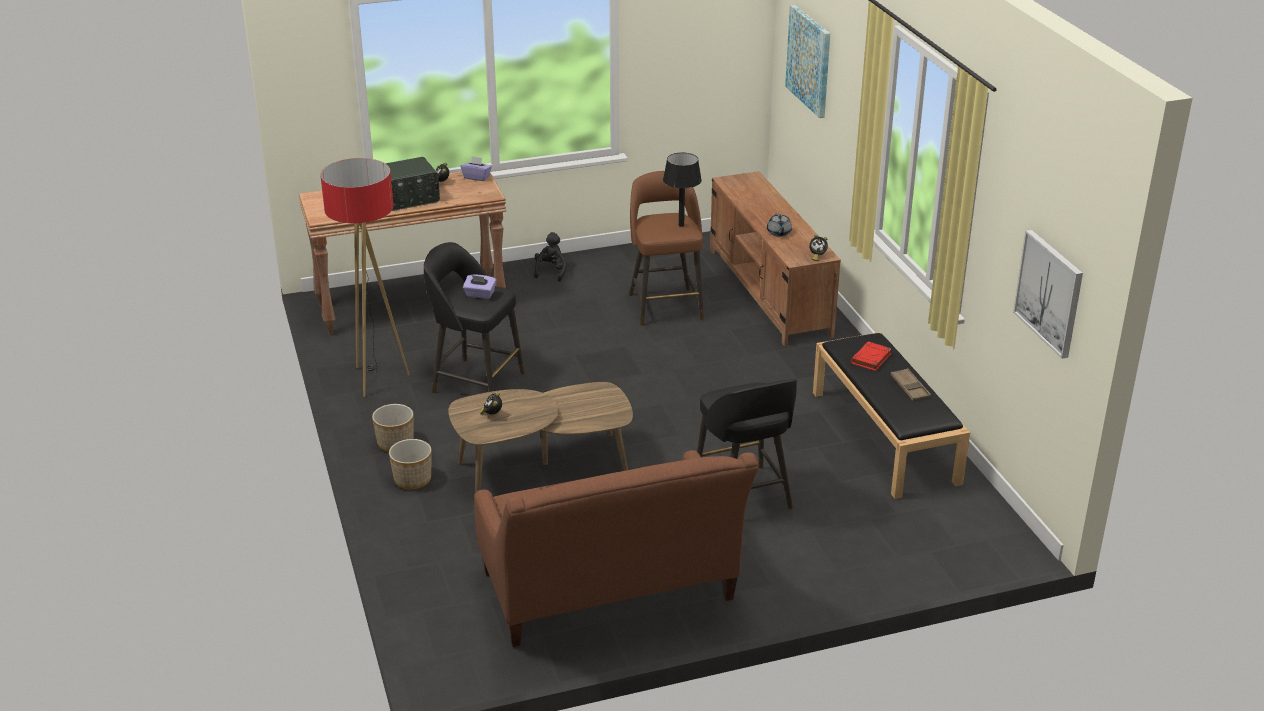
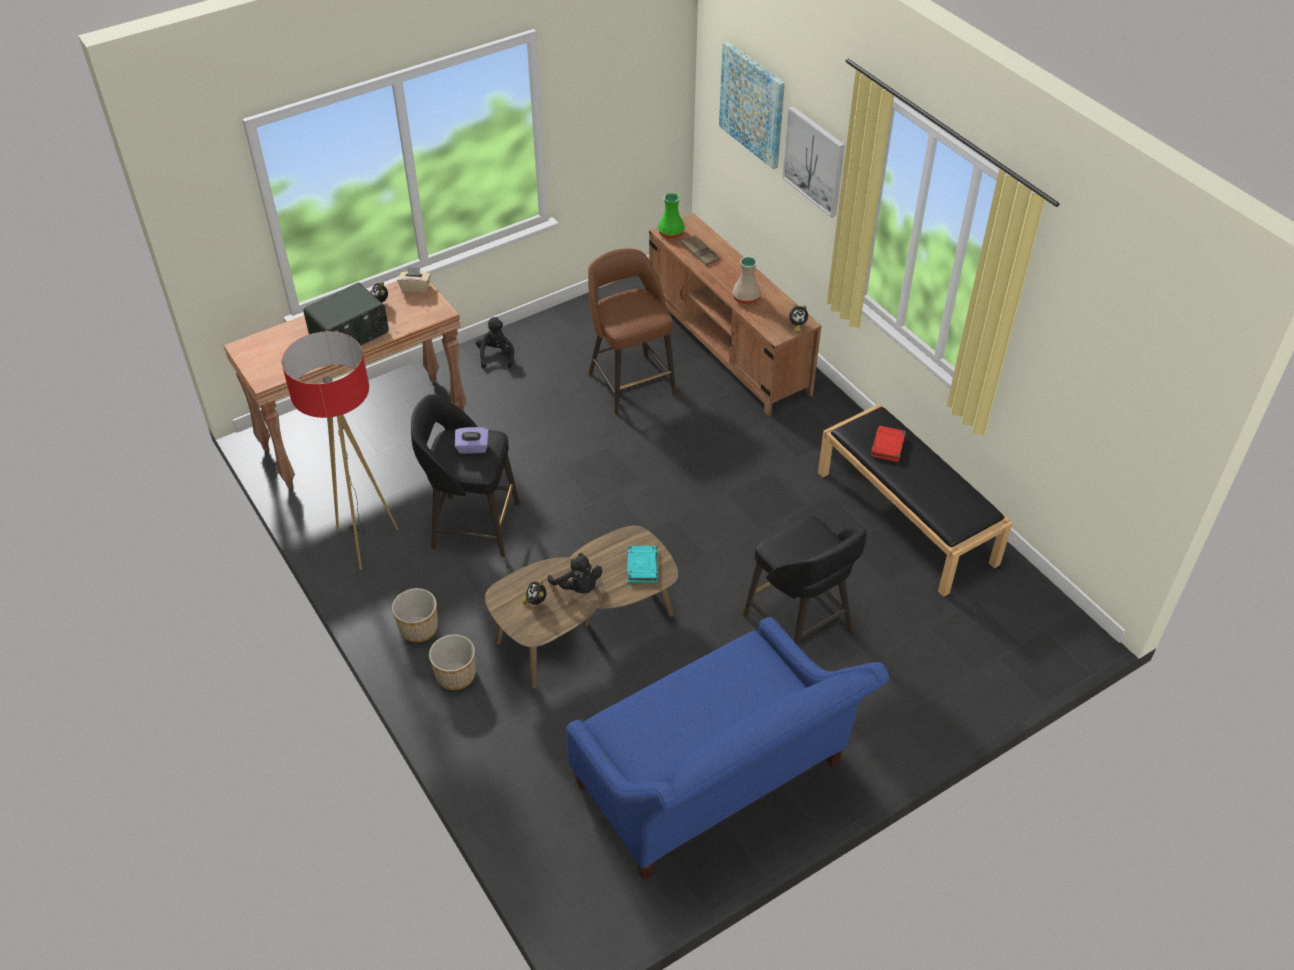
camera: 15 degrees left, 15 degrees up
(476, 177) = (415, 288): purple tissue box -> beige tissue box
(534, 411) = (578, 587): none -> black plush toy
(601, 409) = (641, 566): none -> turquoise book
(611, 594) = (716, 785): brown sofa -> blue sofa
(681, 225) = (646, 308): black table lamp -> none
(730, 182) = (670, 233): none -> green vase
(779, 233) = (746, 298): grey teapot -> beige vase
(910, 388) = (939, 478): brown tray -> brown tray (700, 253)
(1049, 293) = (1121, 409): picture -> picture (814, 161)

